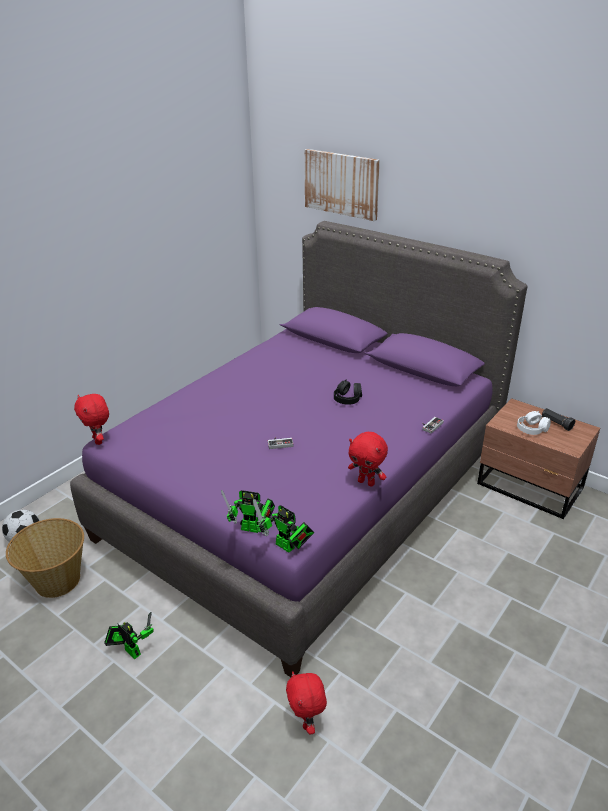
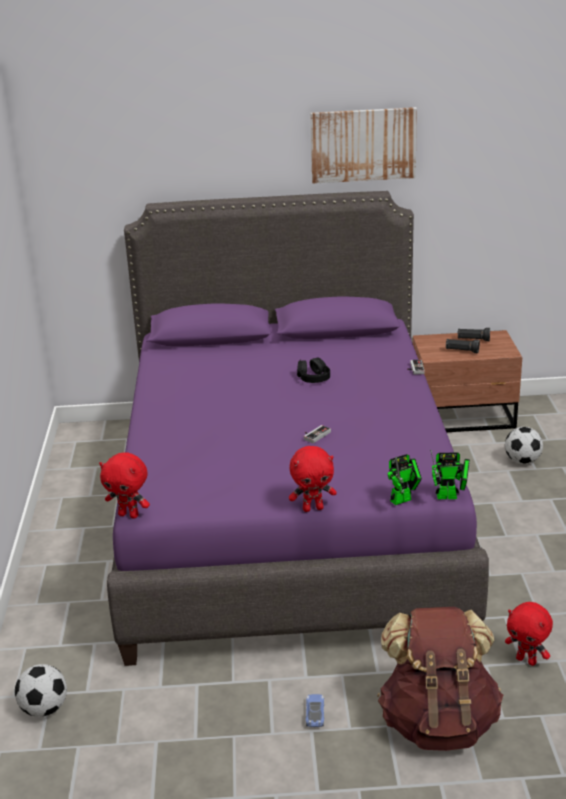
camera: 40 degrees left, 5 degrees down
(56, 580) = (145, 716): basket -> none
(131, 650) = (315, 713): toy robot -> toy car
(185, 720) = (438, 722): none -> brown backpack
(341, 184) = (163, 154): picture -> picture (363, 145)
(366, 482) = (433, 428): red plush toy -> red plush toy (313, 508)
(530, 550) = (522, 461): none -> football
(532, 429) = (462, 351): white headphones -> black flashlight

